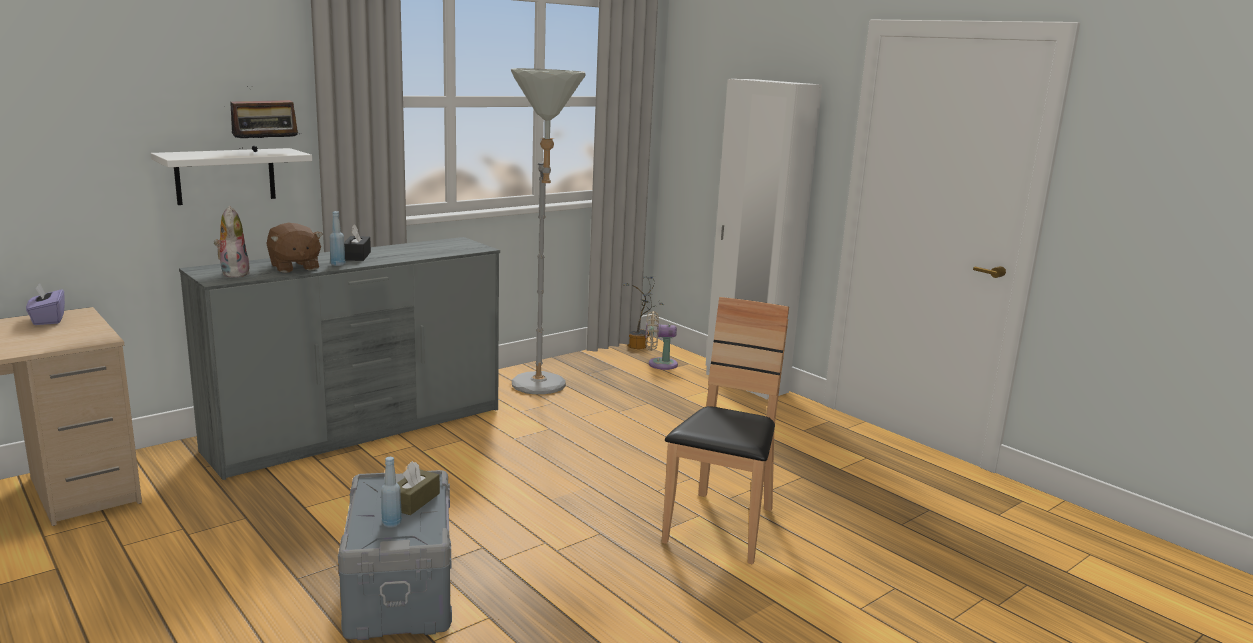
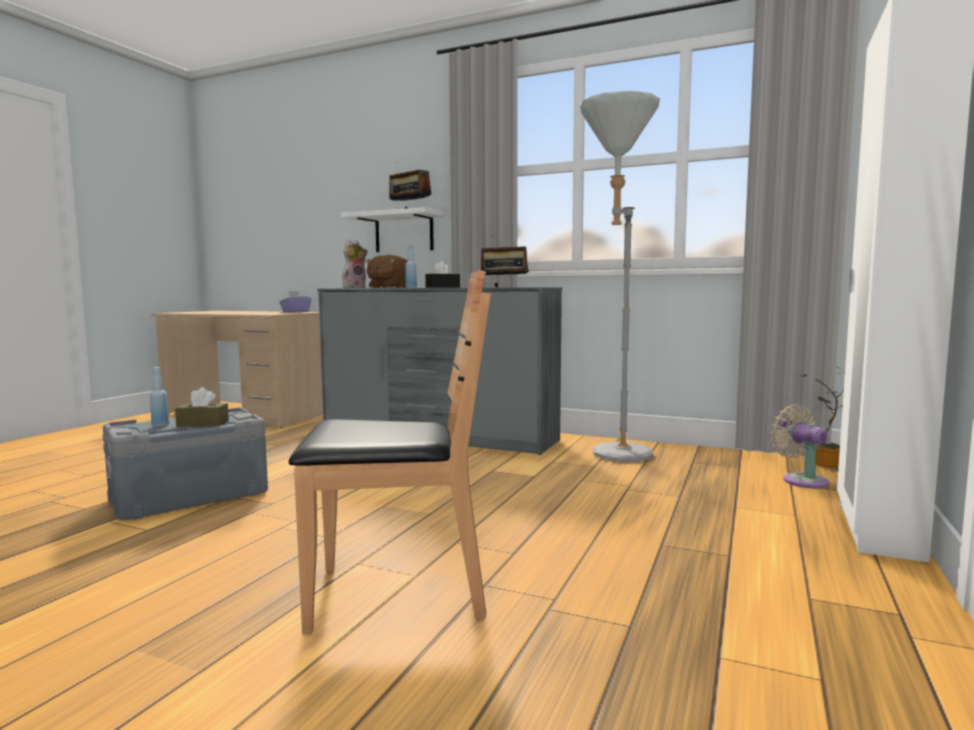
camera: 65 degrees right, 10 degrees down
(415, 245) = (504, 287): none -> radio

